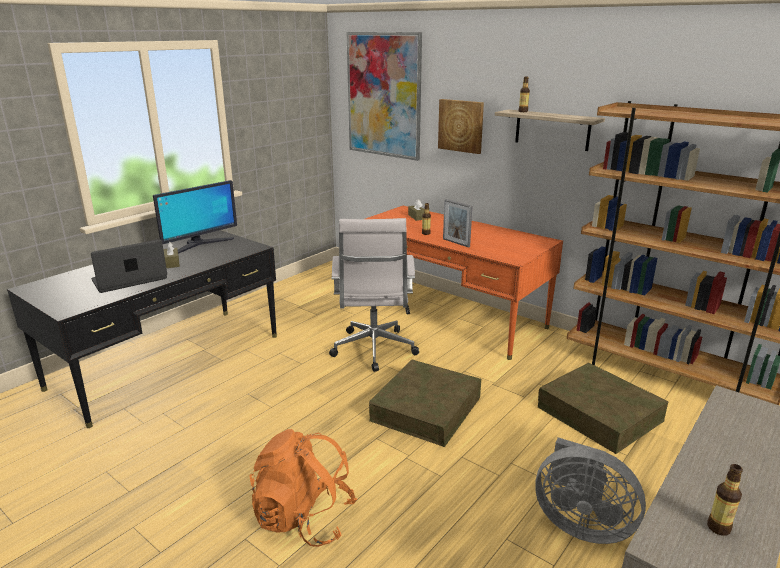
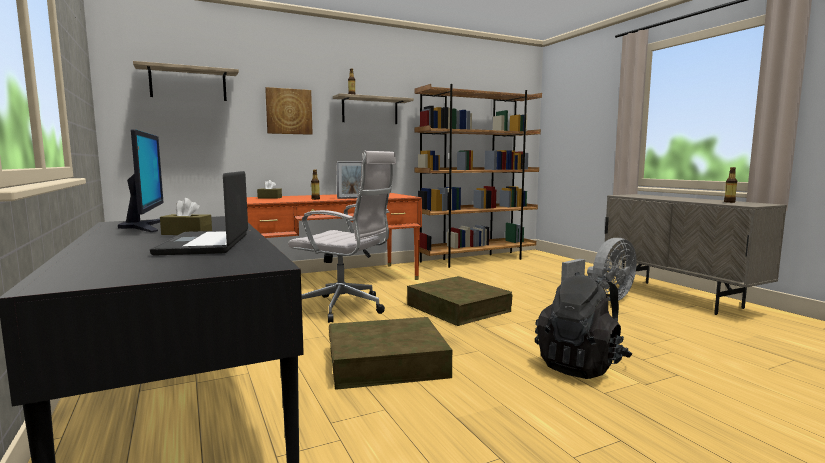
camera: 65 degrees left, 15 degrees down
(304, 518) = (581, 365): orange backpack -> black backpack
(383, 95) = (188, 84): picture -> shelf
(599, 414) = (502, 276): brown storage box -> brown storage box (386, 362)

